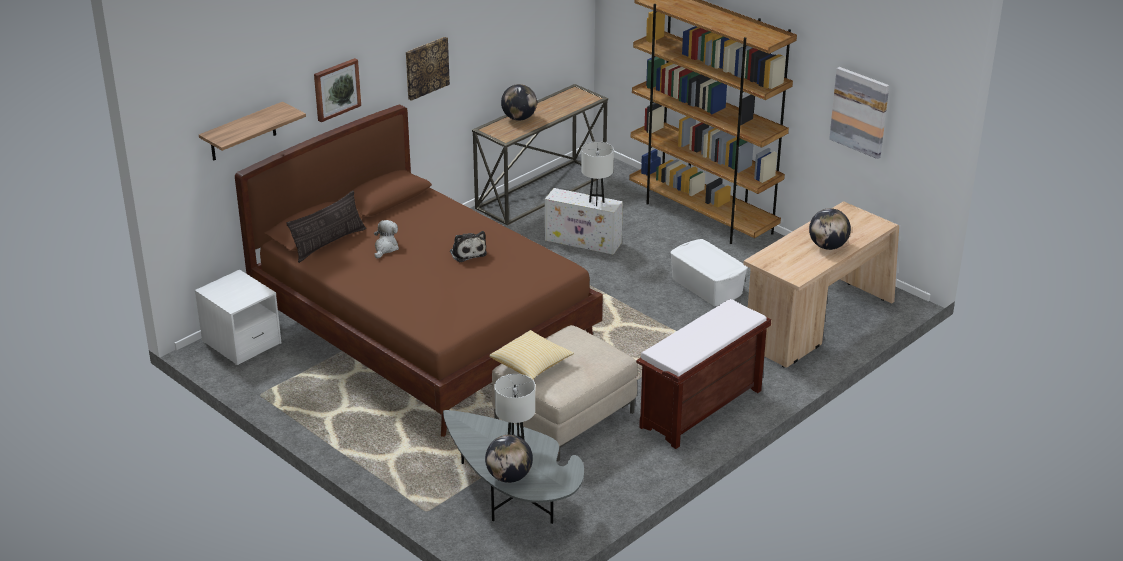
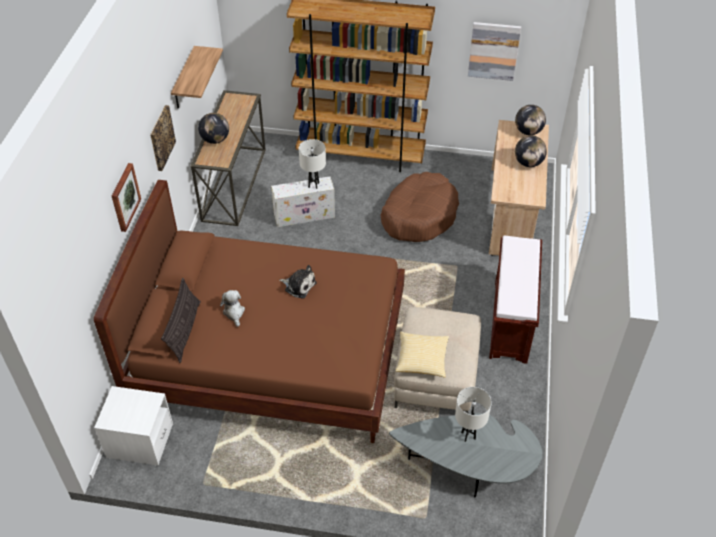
camera: 35 degrees left, 15 degrees up
(243, 132) = (86, 280): shelf -> shelf (184, 79)
(509, 477) = (491, 466): globe -> globe (528, 132)
(706, 286) = (419, 215): white storage box -> brown dog bed

